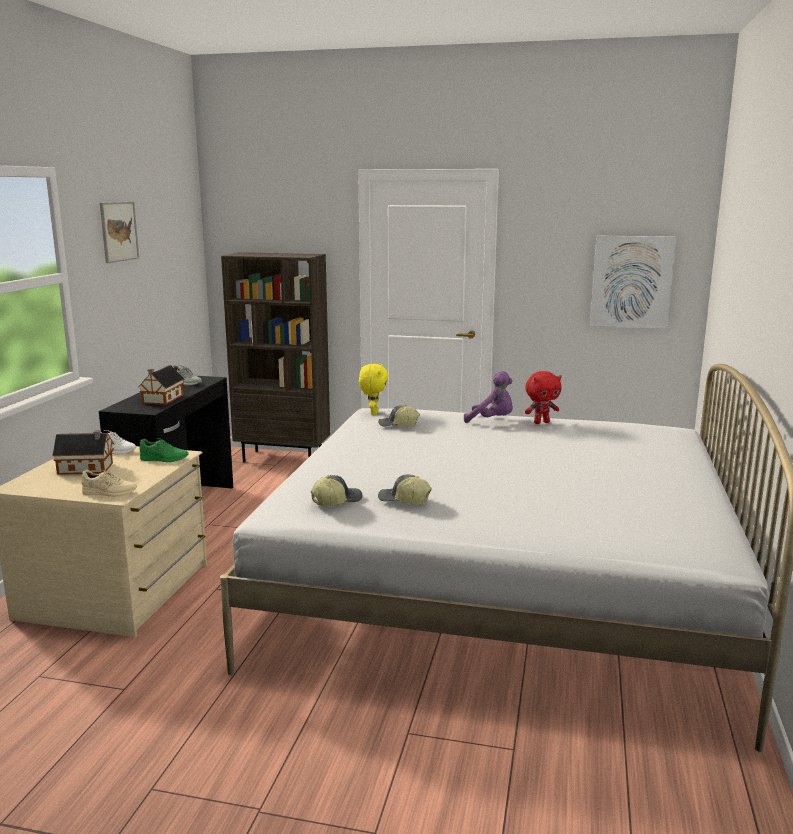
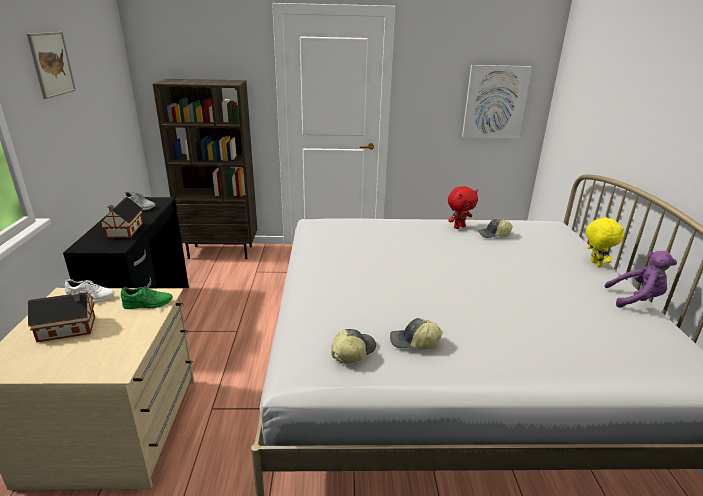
camera: 15 degrees left, 10 degrees up
(109, 492) = (106, 364): beige shoe -> none
(373, 413) = (319, 226): yellow plush toy -> yellow plush toy (595, 264)
(398, 425) = (350, 241): cap -> cap (493, 235)
(492, 421) = (420, 228): purple plush toy -> purple plush toy (636, 299)

